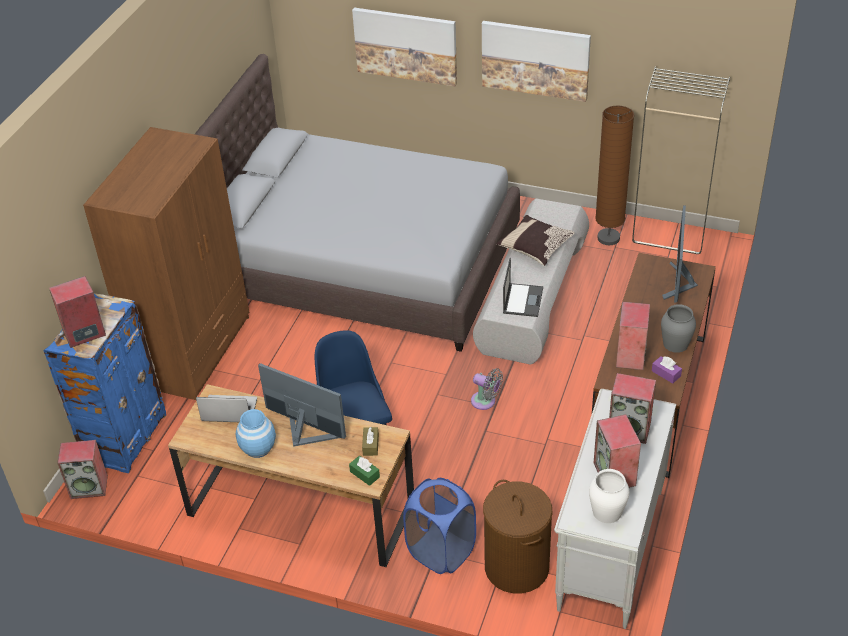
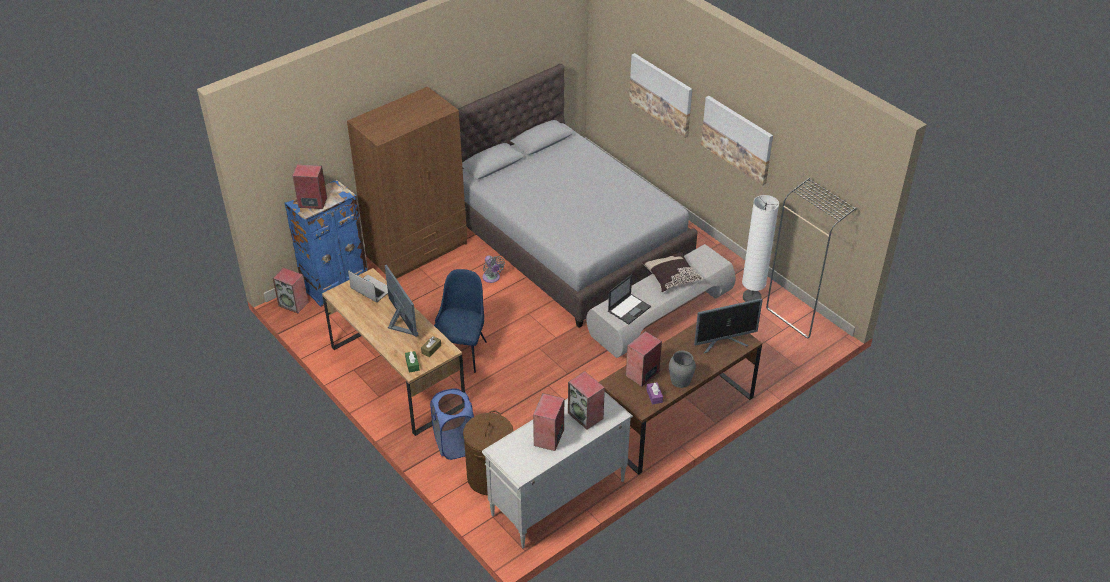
camera: 30 degrees right, 0 degrees up
(258, 448) = (367, 319): blue vase -> none
(485, 402) = (565, 367): grey fan -> grey fan (492, 278)
(607, 512) = (522, 456): white vase -> none
(608, 238) = (751, 297): brown floor lamp -> white floor lamp
(679, 283) = (724, 342): monitor -> monitor turned 150 degrees counterclockwise

